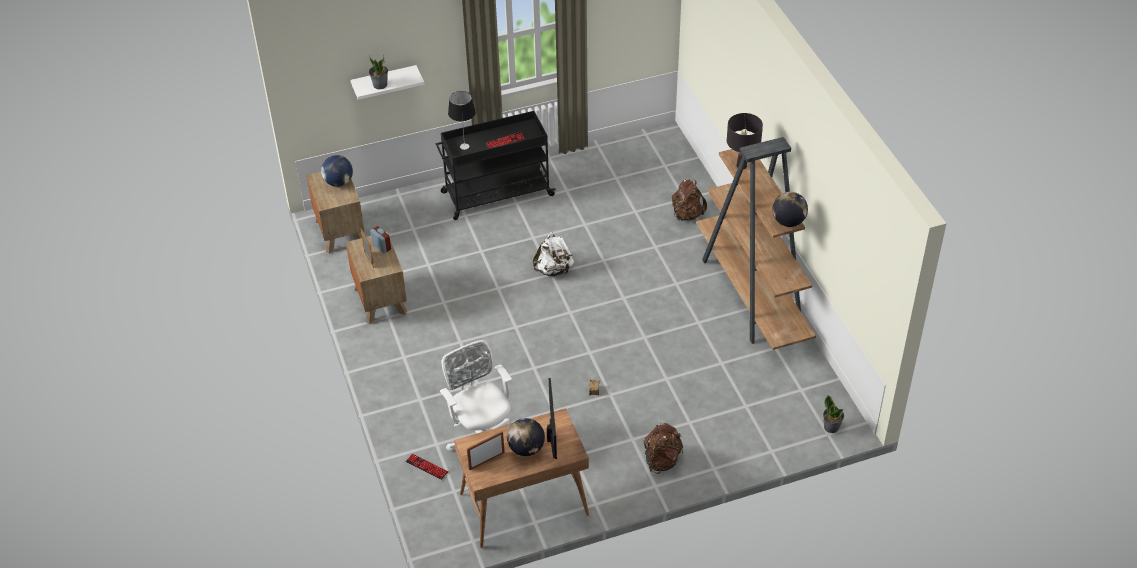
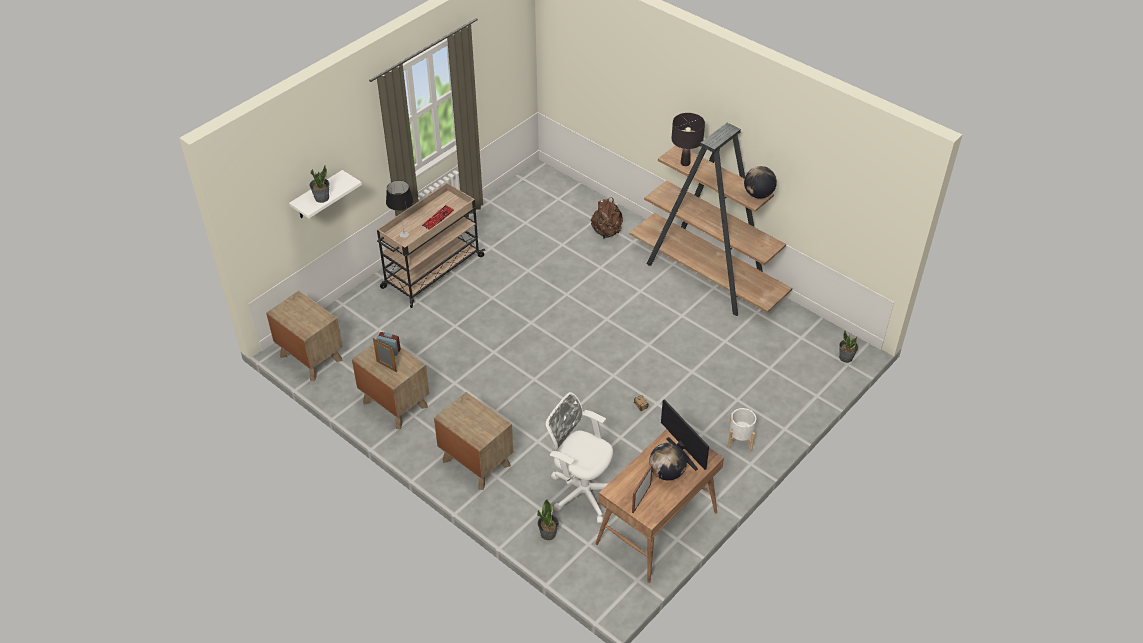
camera: 30 degrees left, 0 degrees up
(338, 182) = (304, 308): globe -> none
(411, 379) = (476, 462): none -> brown nightstand
(427, 467) = (548, 534): keyboard -> potted plant
(496, 194) = (431, 272): black cart -> beige cart
(554, 270) = (530, 318): white backpack -> none
(662, 460) = (740, 440): brown backpack -> white planter

